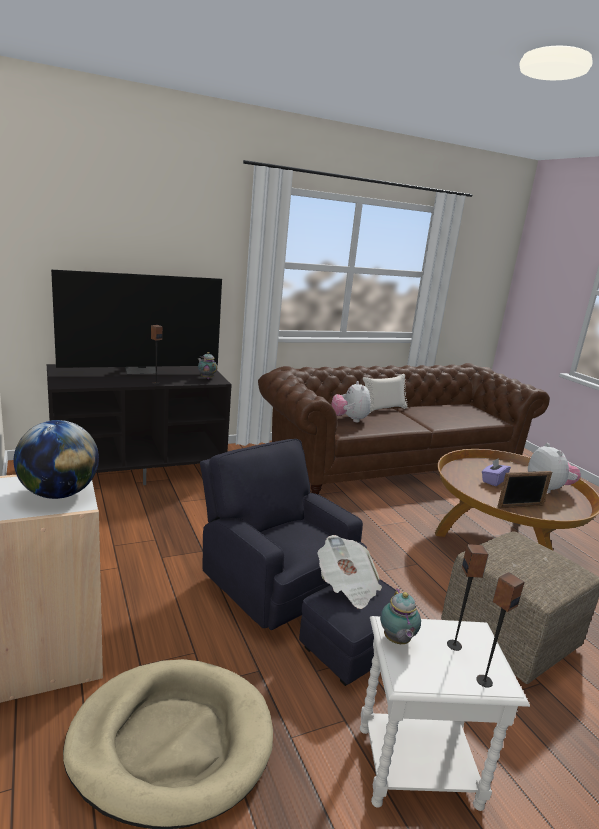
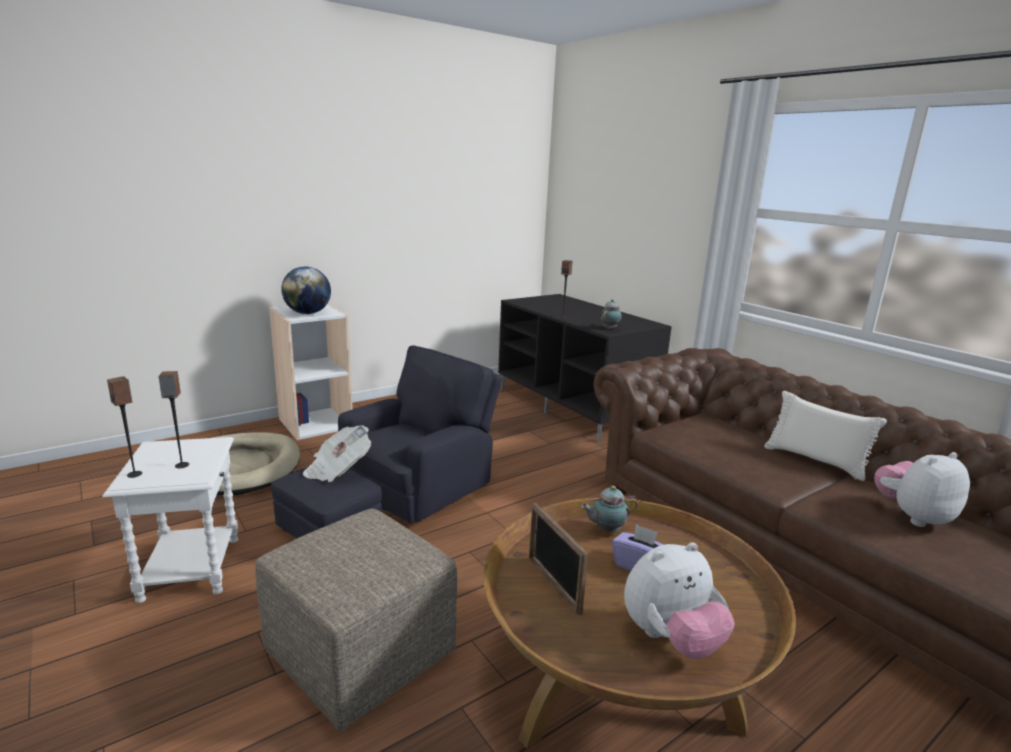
camera: 80 degrees right, 0 degrees up
(141, 371) = (590, 311): television -> none
(349, 419) = (713, 435): plush toy -> plush toy (912, 516)
(396, 641) = (195, 443): teapot -> teapot (606, 531)

